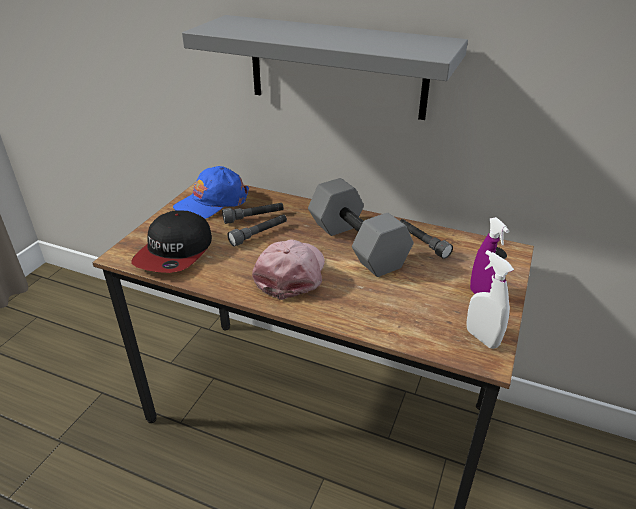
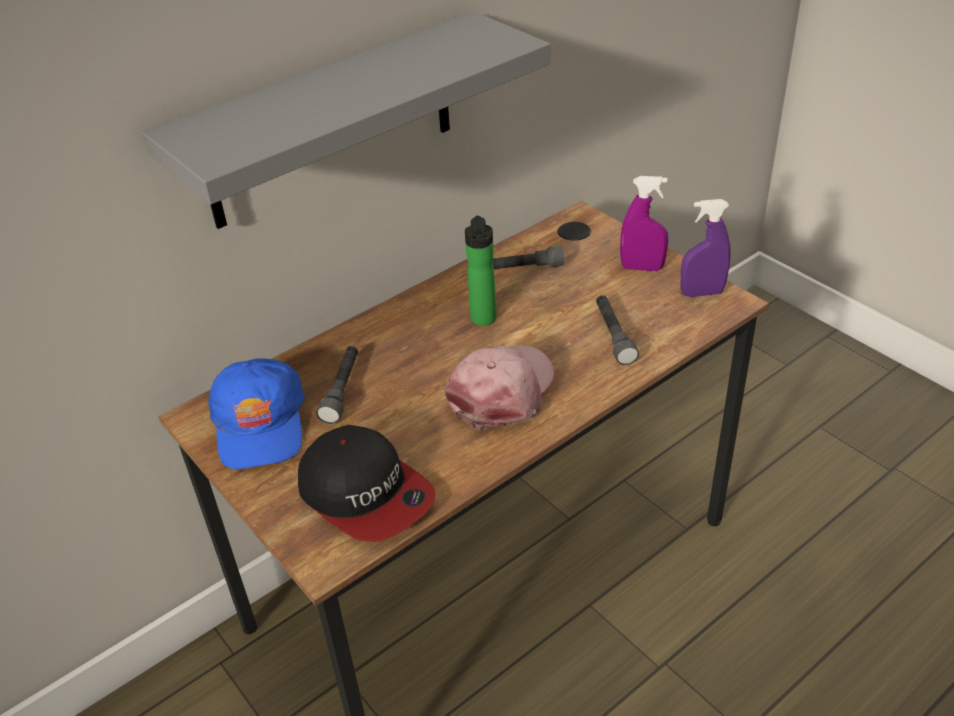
camera: 60 degrees left, 5 degrees up
(259, 235) = (391, 397): grey flashlight -> grey flashlight (613, 336)
(291, 273) = (502, 391): pink cap -> pink cap turned 75 degrees clockwise
(355, 245) = (483, 320): grey dumbbell -> bottle
(481, 338) = (701, 293): white spray bottle -> purple spray bottle

